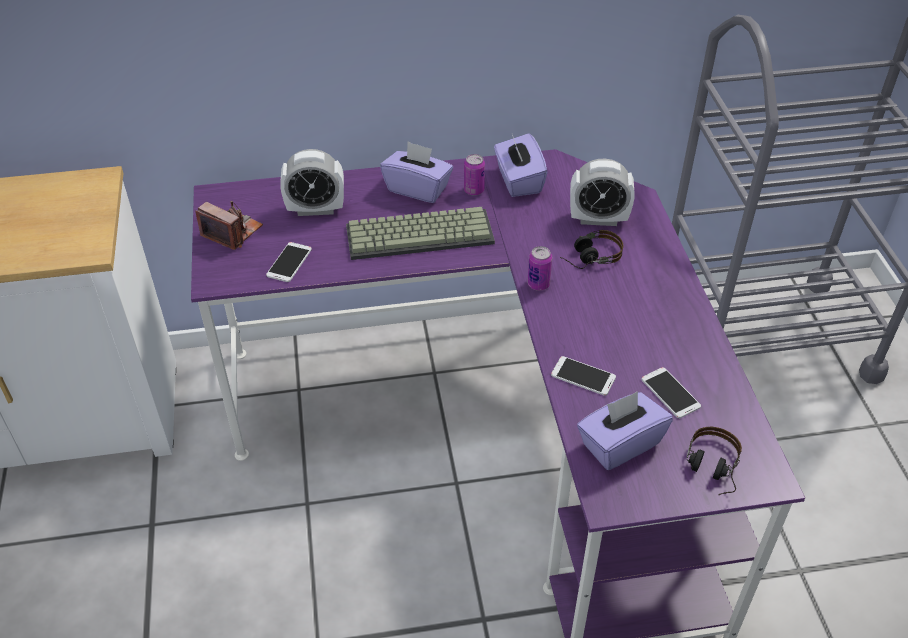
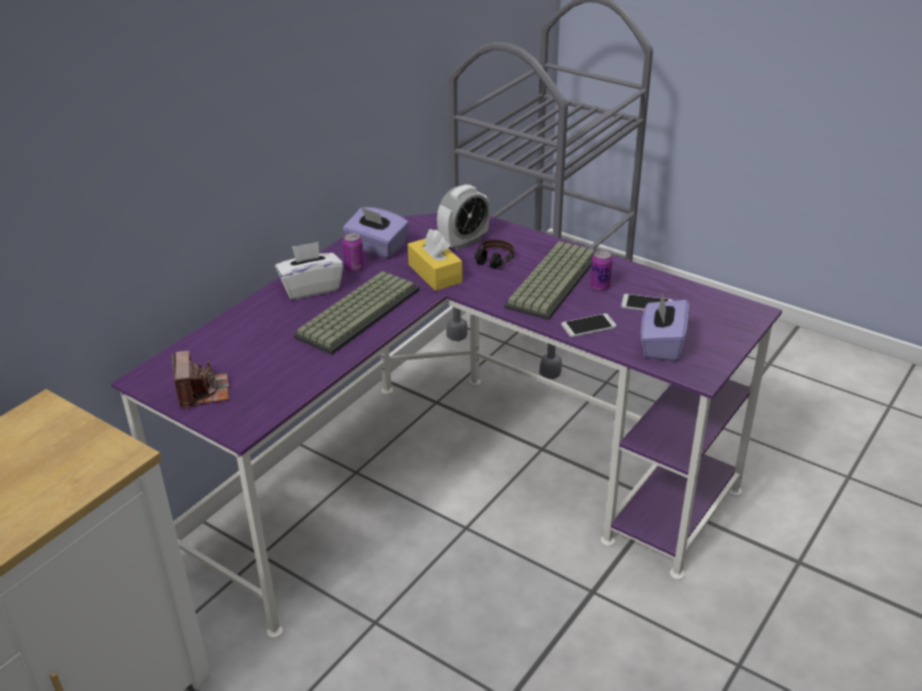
camera: 45 degrees left, 10 degrees down
(232, 232) = (202, 392): camera -> camera turned 90 degrees clockwise
(289, 262) = (285, 383): phone -> none
(315, 209) = (250, 341): alarm clock -> none
(418, 188) = (311, 288): purple tissue box -> white tissue box
(529, 236) = (435, 273): none -> yellow tissue box
(538, 284) = (484, 296): can -> can (600, 287)
(619, 307) = (551, 280): none -> keyboard
(710, 471) = (724, 327): headphones -> none

